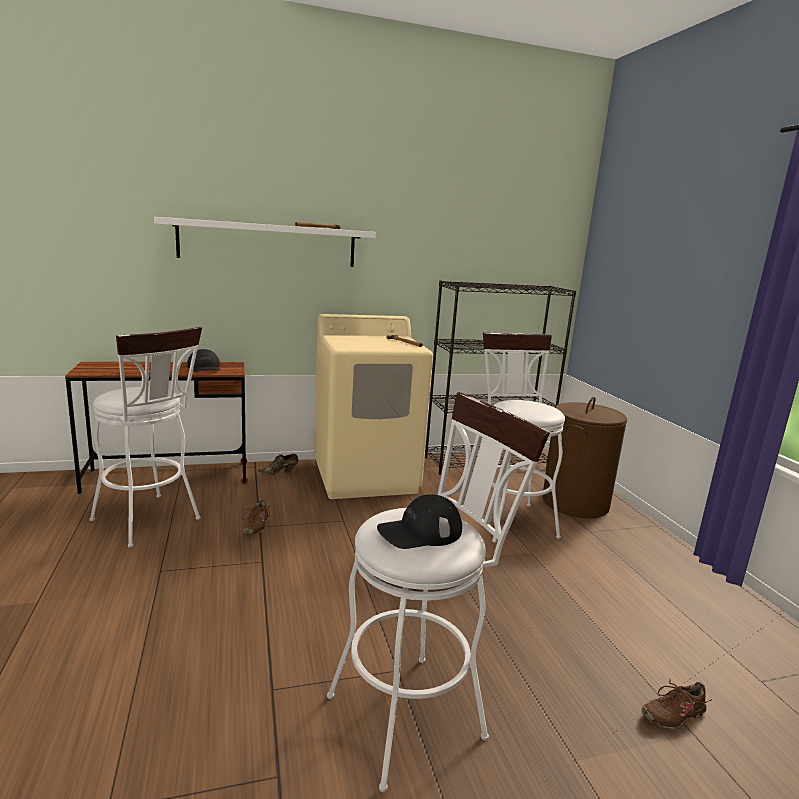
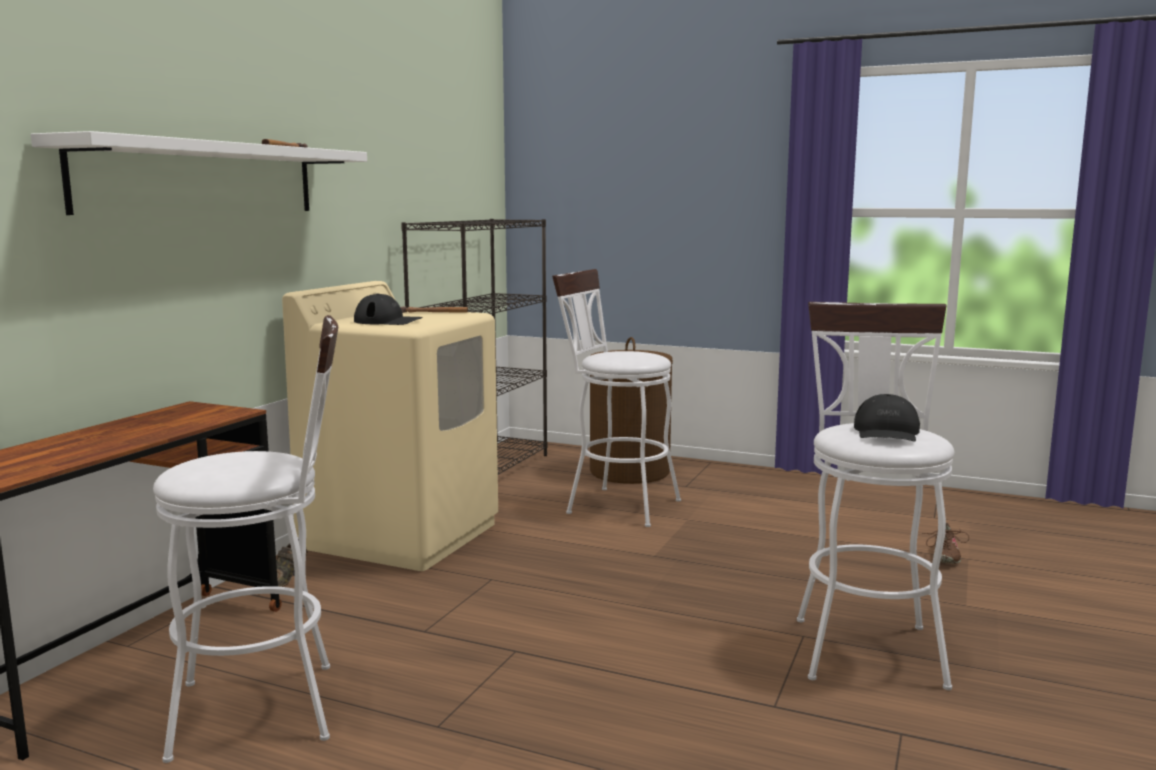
camera: 50 degrees left, 5 degrees down
(205, 368) = (173, 419): black cap -> black cap (388, 321)
(255, 525) = (416, 632): brown shoe -> none

